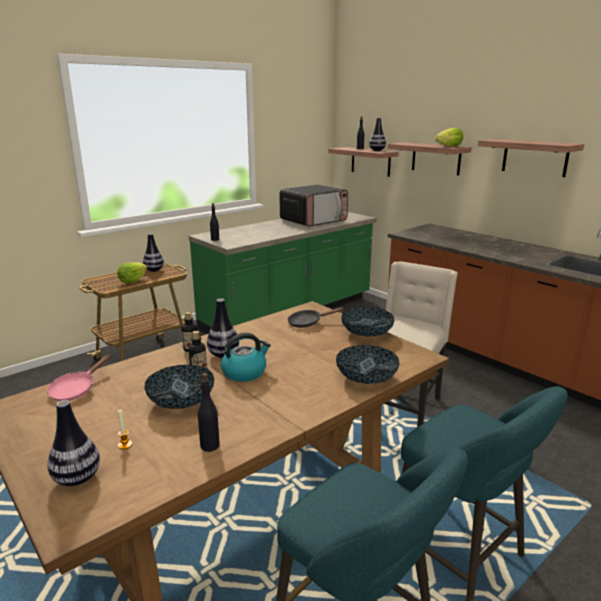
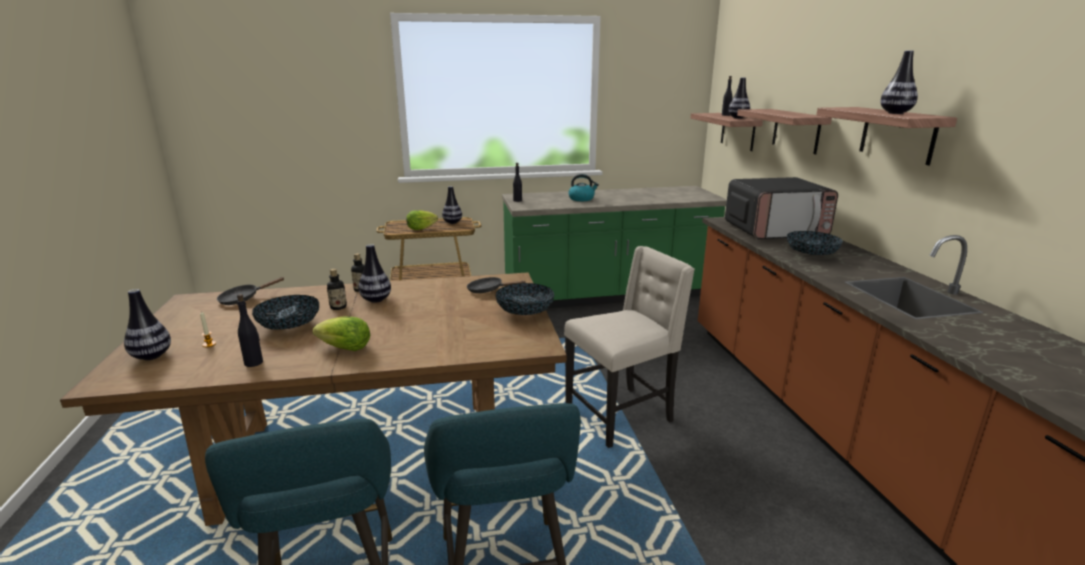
camera: 30 degrees right, 0 degrees up
(76, 389) = (243, 299): pink frying pan -> black frying pan
(245, 372) = (367, 317): kettle -> kettle (582, 199)
(314, 221) = (648, 195): microwave -> microwave (775, 231)
(366, 378) = (453, 350): bowl -> bowl (811, 255)
(449, 146) = (799, 115): lettuce -> lettuce (345, 348)
(542, 142) = (895, 113): none -> vase

